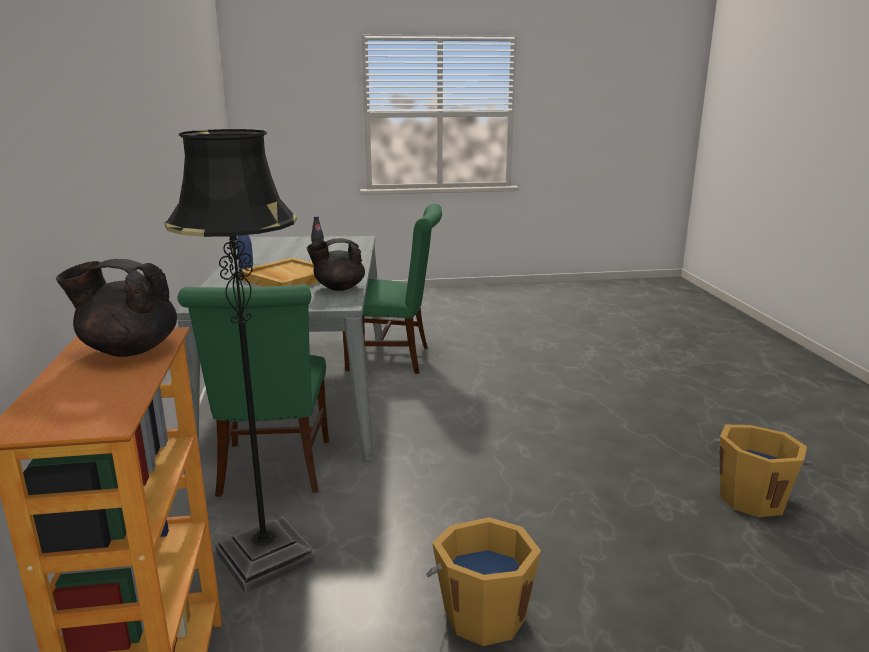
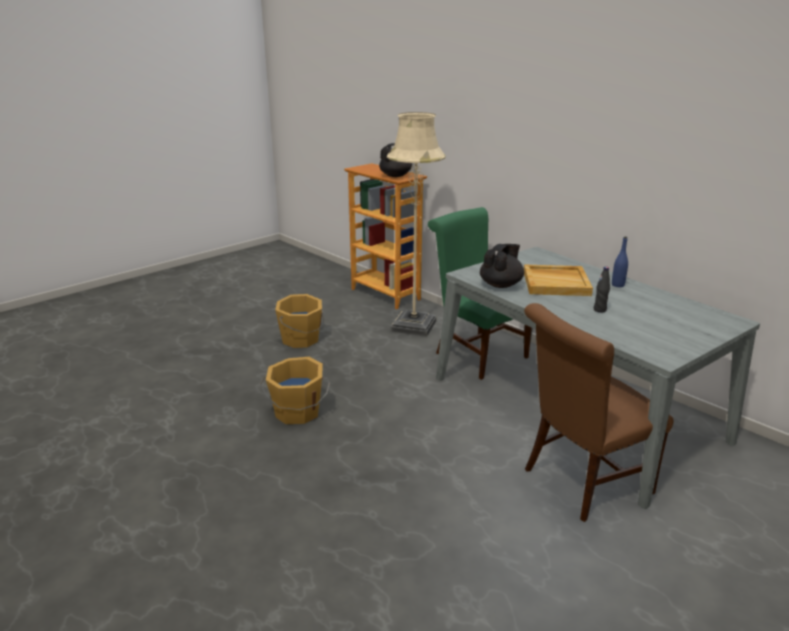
camera: 145 degrees right, 5 degrees up
(265, 557) = (414, 326): black floor lamp -> beige floor lamp
(394, 358) = (581, 482): green chair -> brown chair
(752, 498) = (165, 442): orange bucket -> orange bucket (297, 412)

